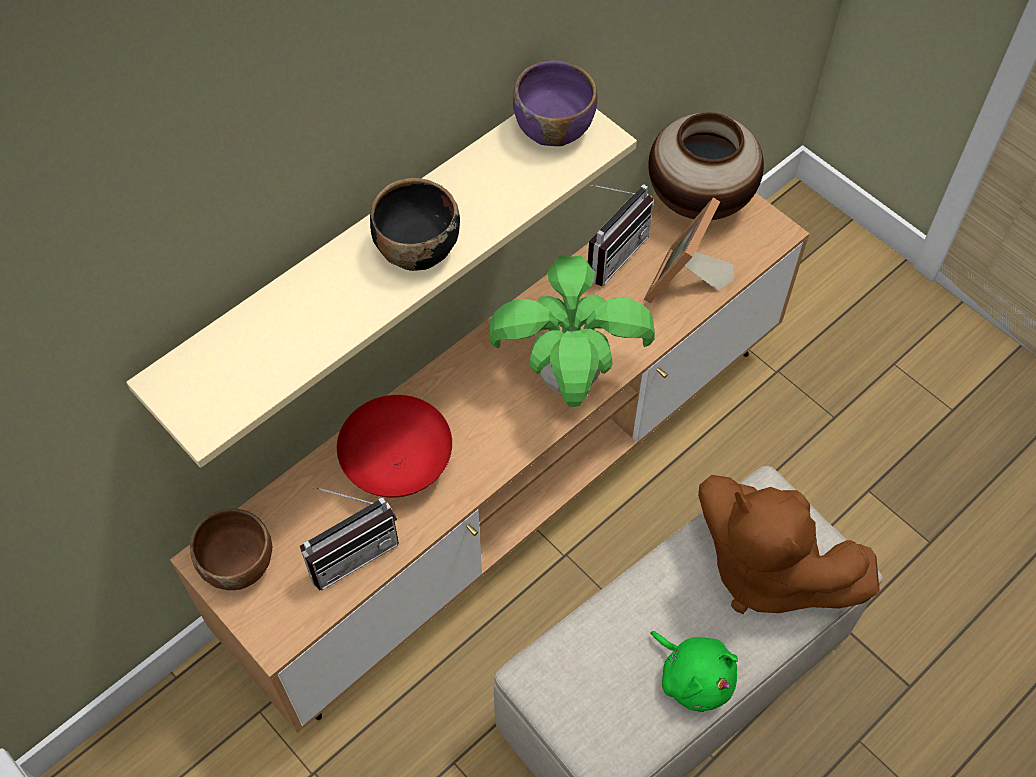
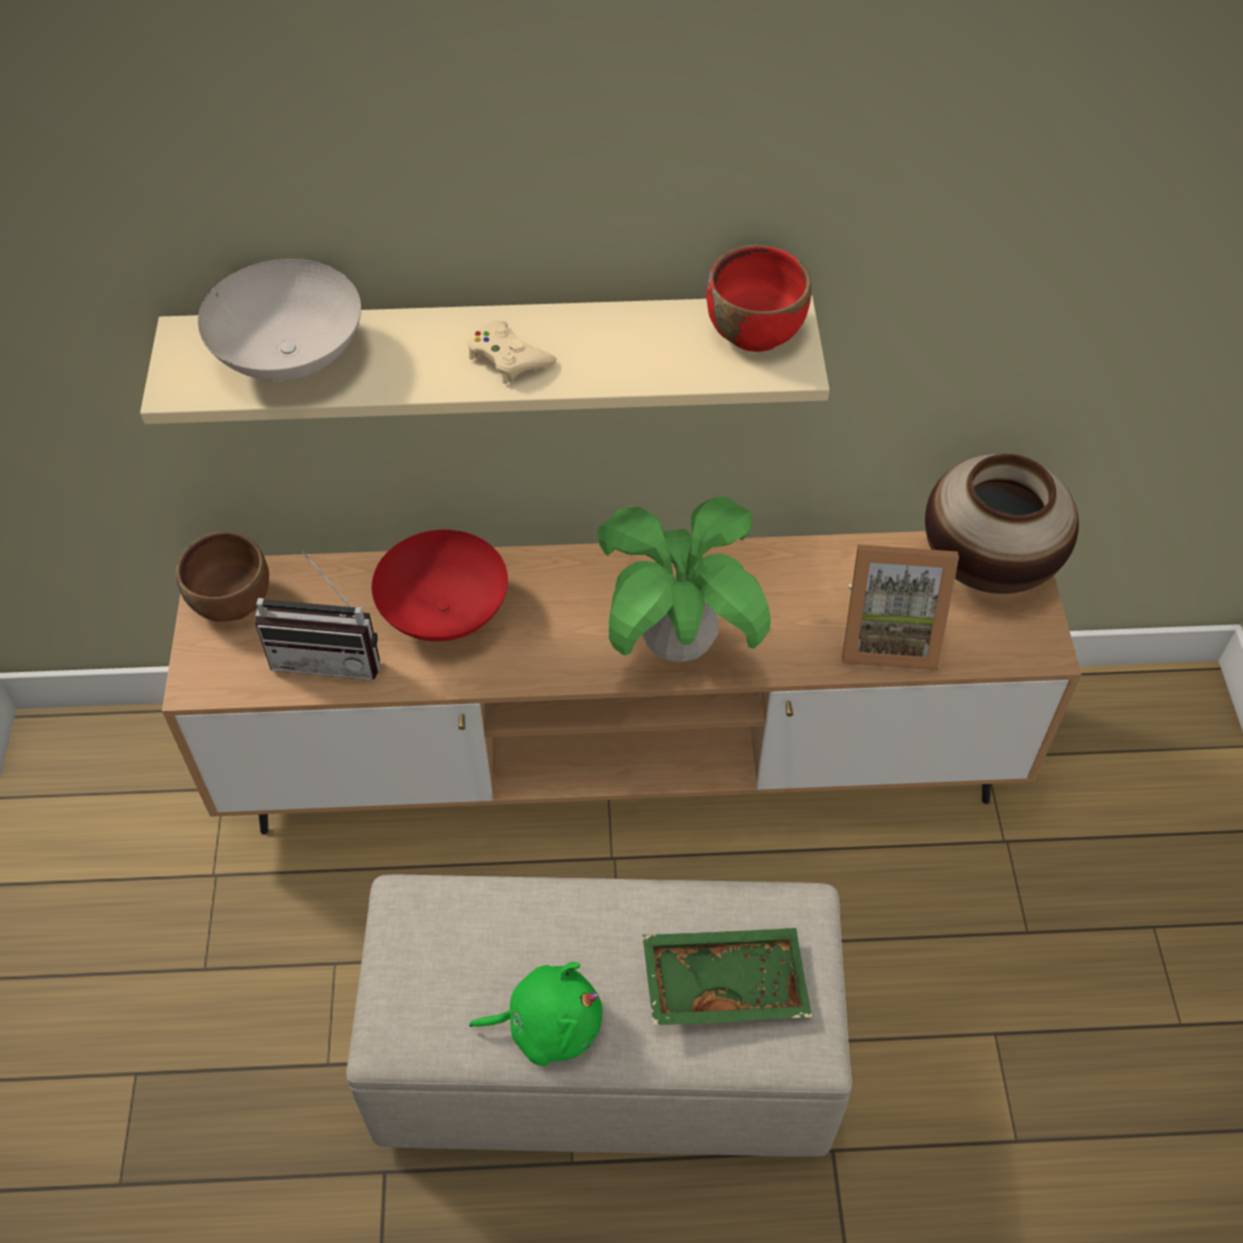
camera: 40 degrees right, 5 degrees down
(261, 346) = (290, 355): none -> white bowl
(416, 248) = (508, 358): black bowl -> beige game controller
(554, 128) = (755, 331): purple bowl -> red bowl
(610, 252) = (839, 556): radio -> none
(685, 284) = (888, 636): picture frame -> picture frame turned 150 degrees counterclockwise
(693, 677) = (548, 1024): green plush toy -> green plush toy turned 90 degrees counterclockwise
(766, 569) = (724, 982): brown plush toy -> green tray

